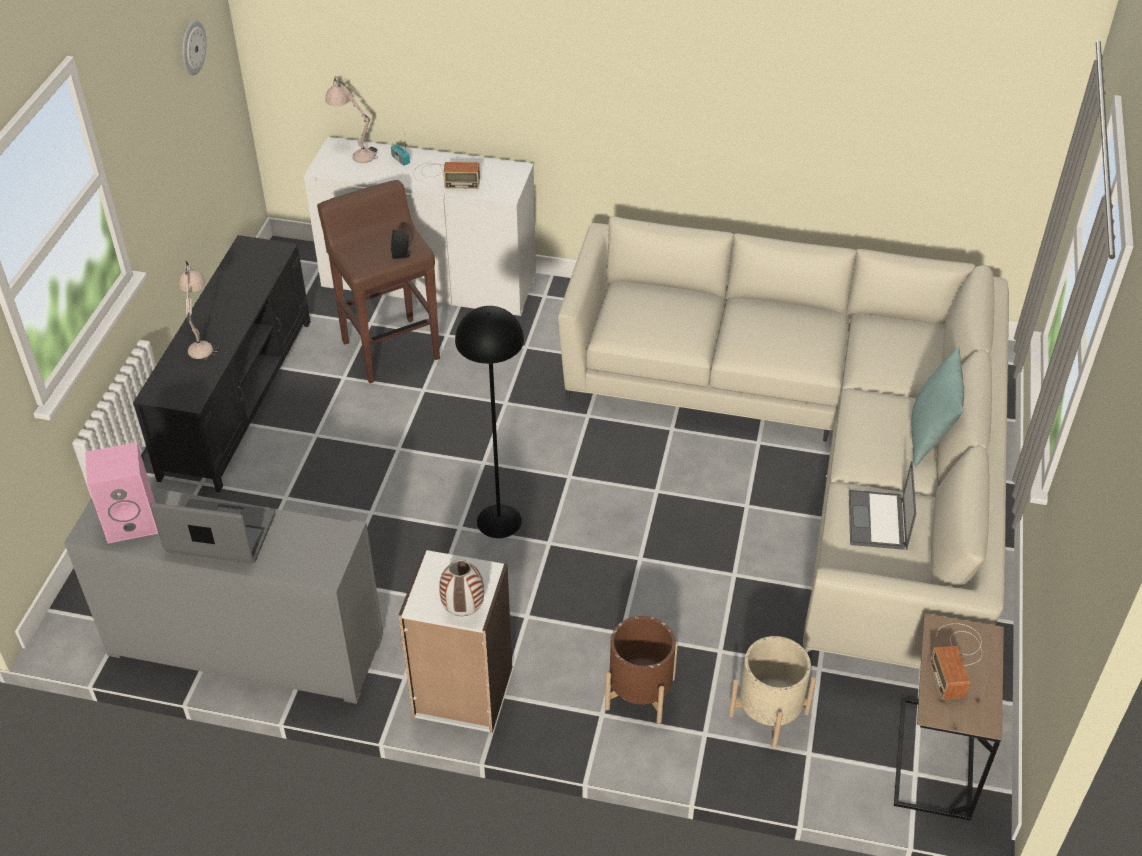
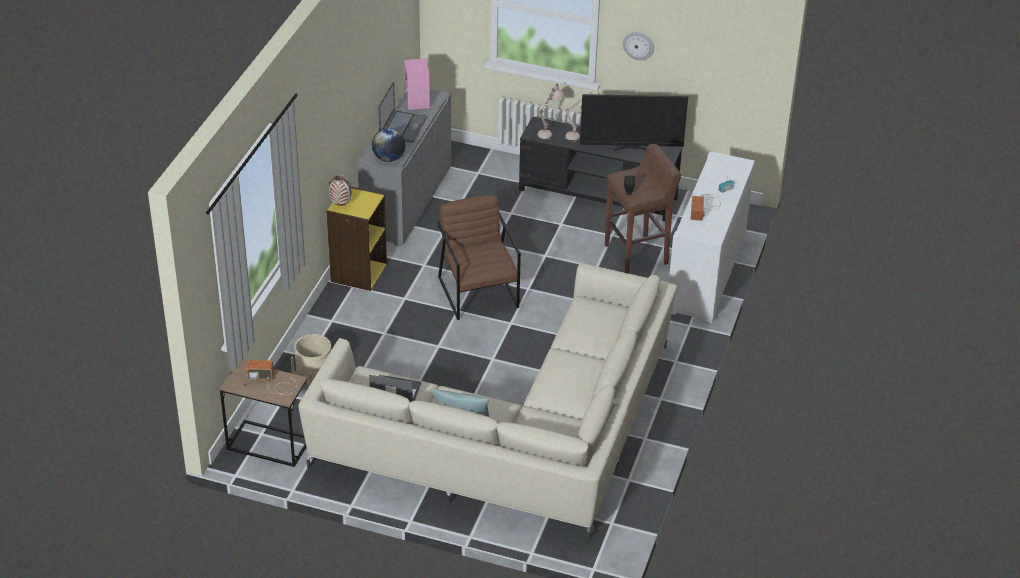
camera: 95 degrees right, 5 degrees down
(192, 47) = (720, 41): wall clock -> wall clock (638, 45)
(239, 285) = (631, 148): none -> television
(326, 543) = (389, 158): none -> globe
(355, 152) = (735, 171): beige table lamp -> beige table lamp (550, 131)
(462, 693) = (358, 272): white bookcase -> yellow bookcase
(498, 521) = (478, 292): black floor lamp -> brown armchair
(640, 693) = (341, 336): brown planter -> none

